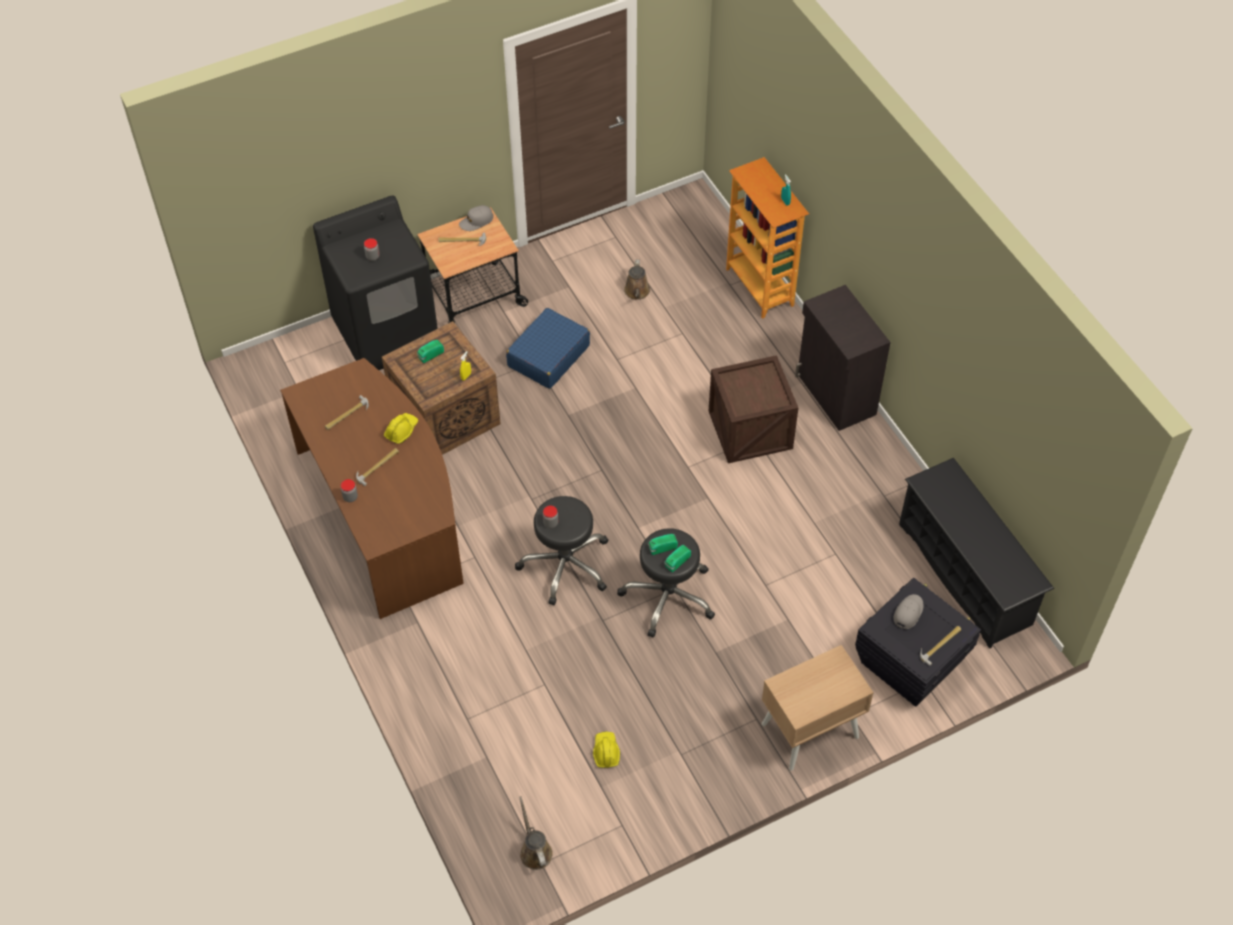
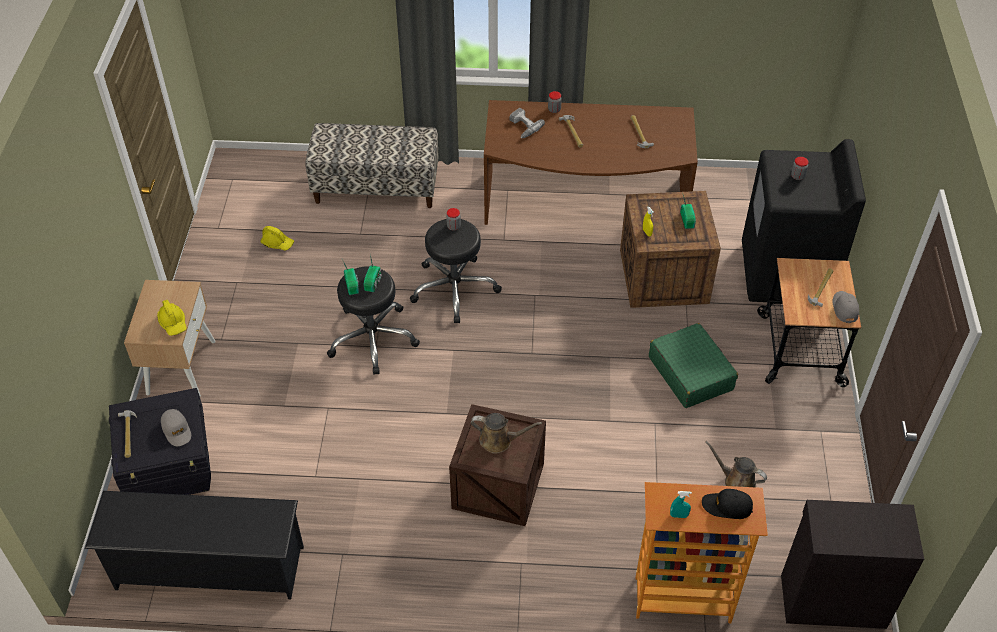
camera: 120 degrees right, 5 degrees down
(395, 510) = (522, 127): none -> power drill
(401, 430) = (600, 156): yellow hard hat -> yellow hard hat (173, 323)
(468, 709) = (376, 188): none -> bench
(535, 850) = (244, 179): brown watering can -> brown watering can (499, 440)
(548, 356) = (690, 373): blue suitcase -> green suitcase
(758, 181) = (727, 506): none -> black cap
(835, 395) = (490, 585): black cabinet -> black cabinet (832, 599)

